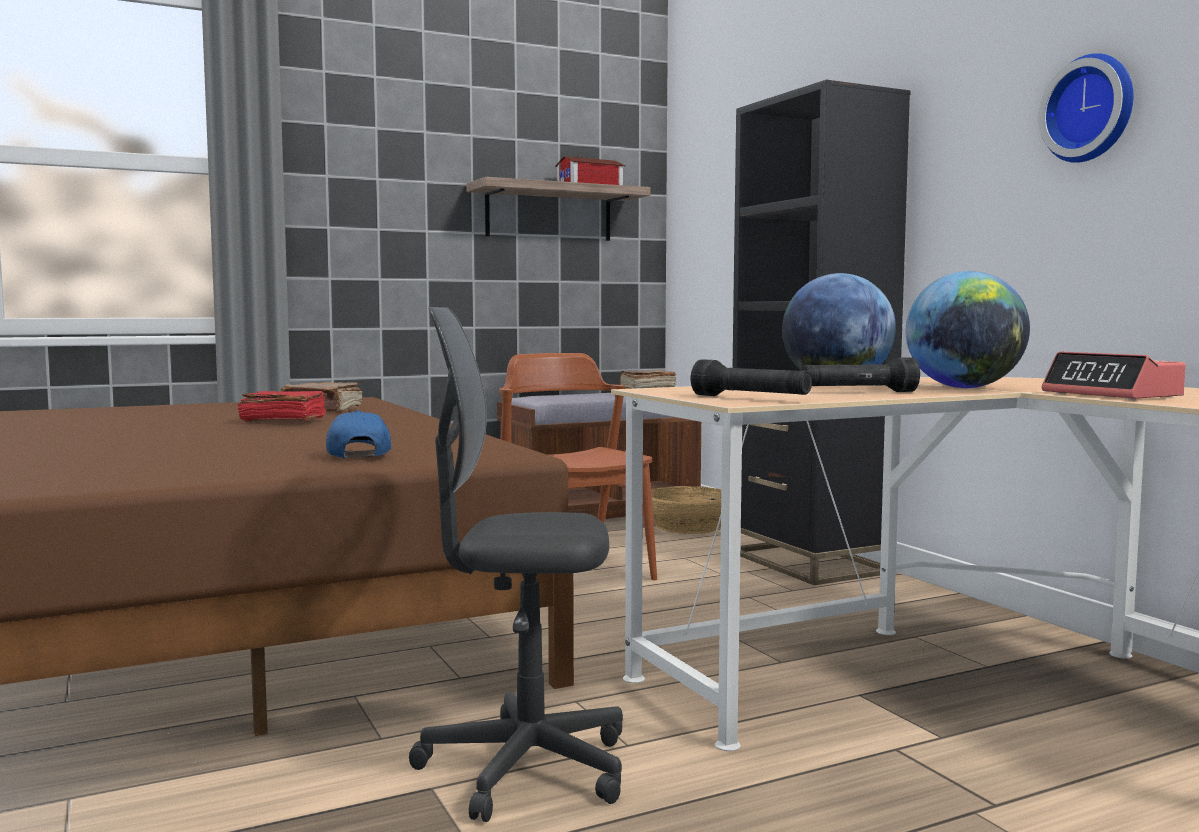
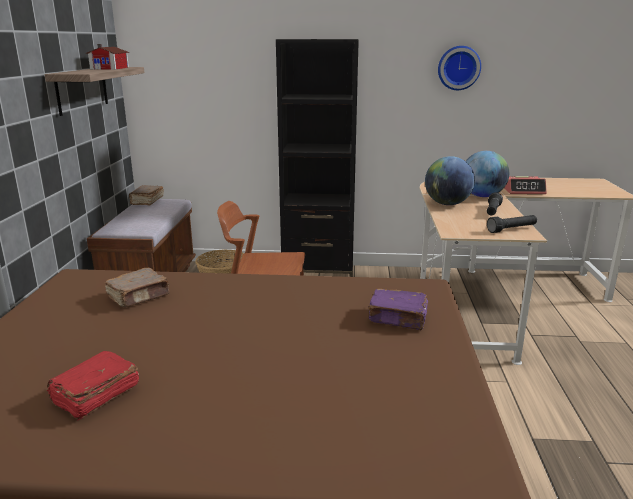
camera: 60 degrees left, 15 degrees up
(282, 421) = (195, 318): red book -> red book (95, 396)
(358, 455) = (398, 319): blue cap -> purple book
(525, 768) = (521, 410): grey office chair -> none

